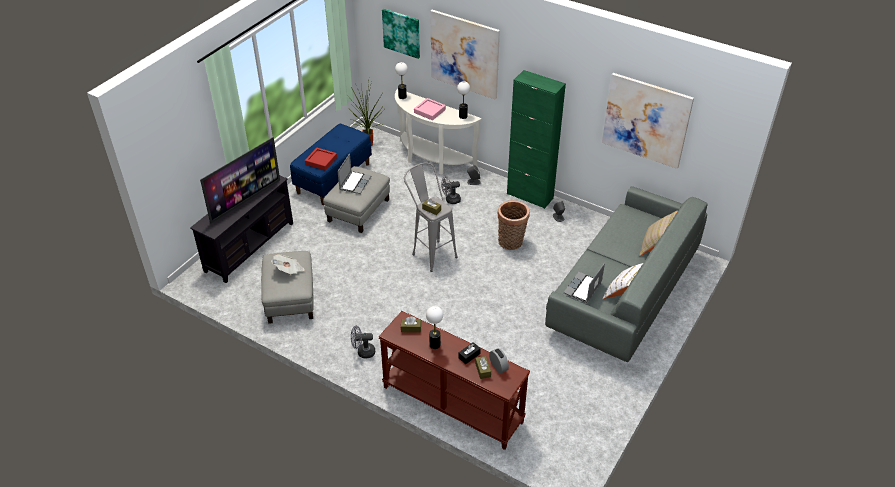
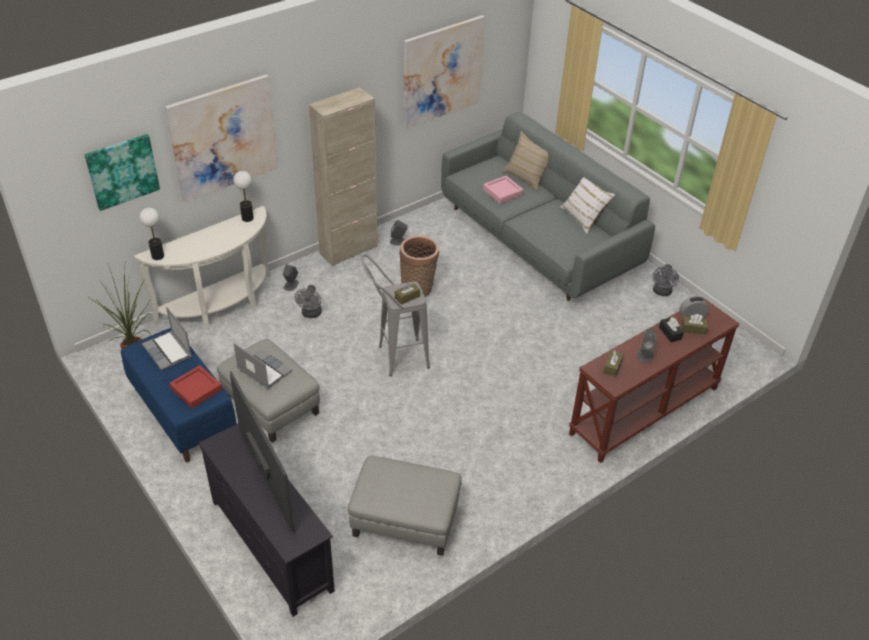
camera: 70 degrees left, 0 degrees up
(289, 270) = (404, 482): newspaper -> none
(363, 352) = (536, 467): grey fan -> grey fan (662, 292)
(429, 111) = (212, 241): pink tray -> pink tray (502, 192)
(435, 345) = (645, 354): table lamp -> grey speaker
(530, 196) = (348, 250): green cabinet -> beige cabinet
(583, 289) = (568, 240): laptop -> laptop (168, 351)

